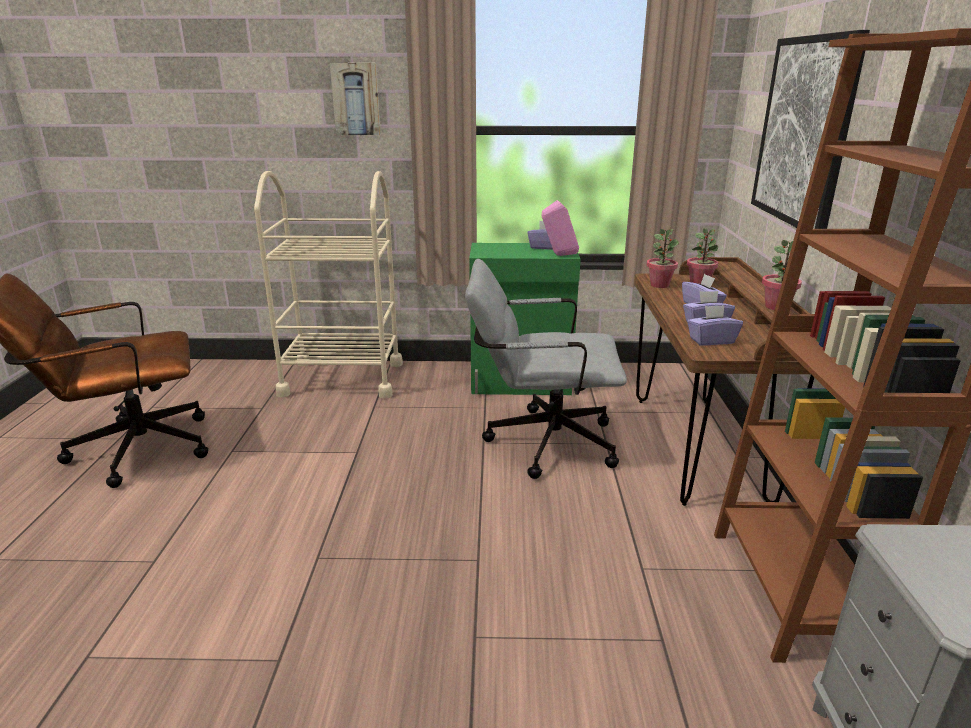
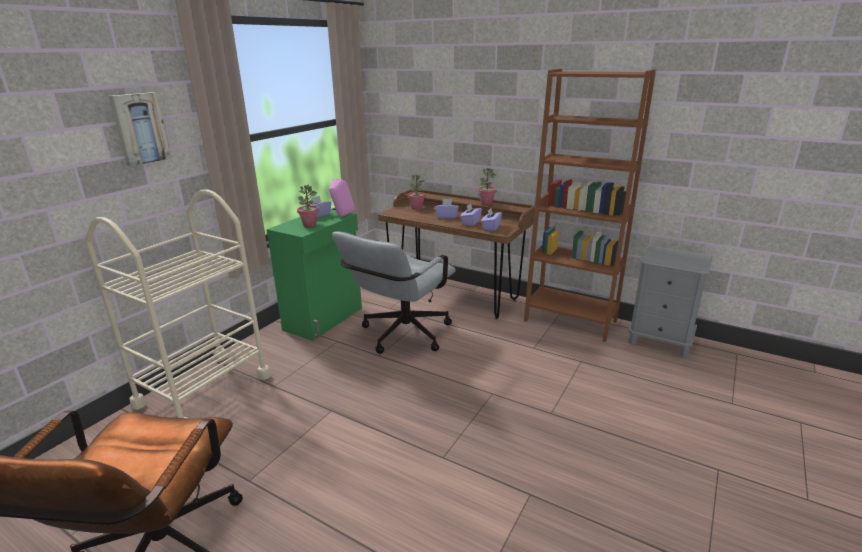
camera: 60 degrees left, 0 degrees up
(659, 285) = (405, 215): potted plant -> potted plant (309, 224)
(804, 132) = (460, 112): picture -> none

